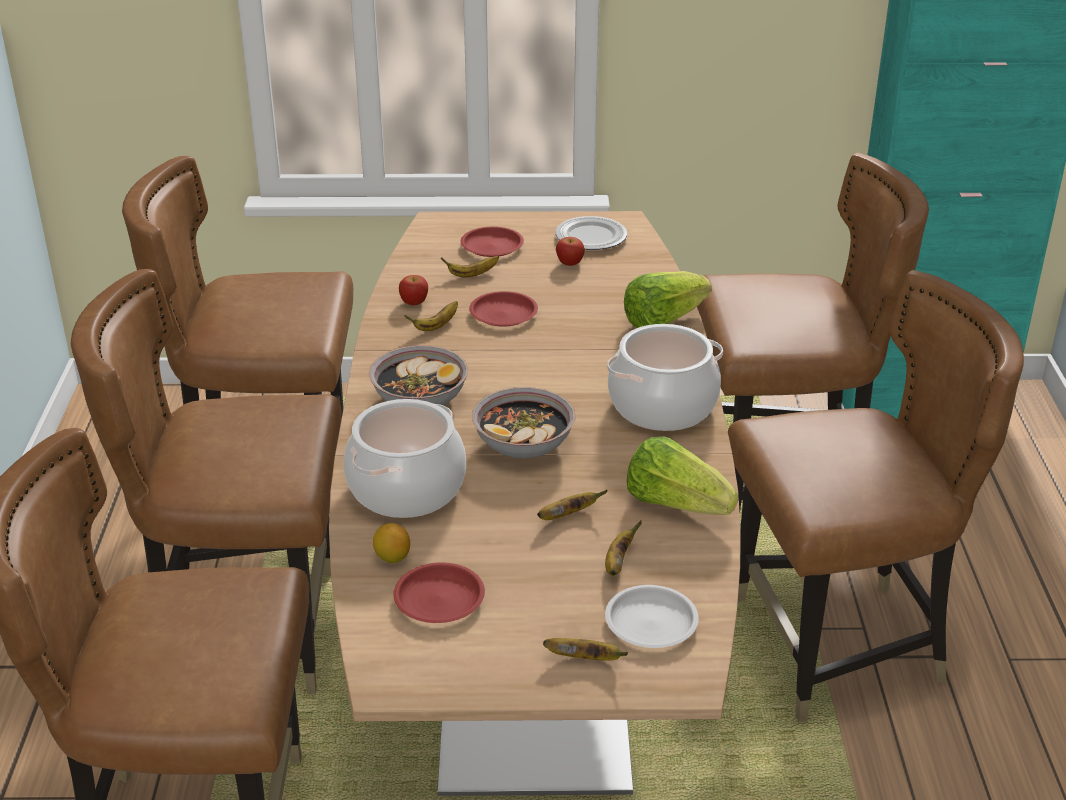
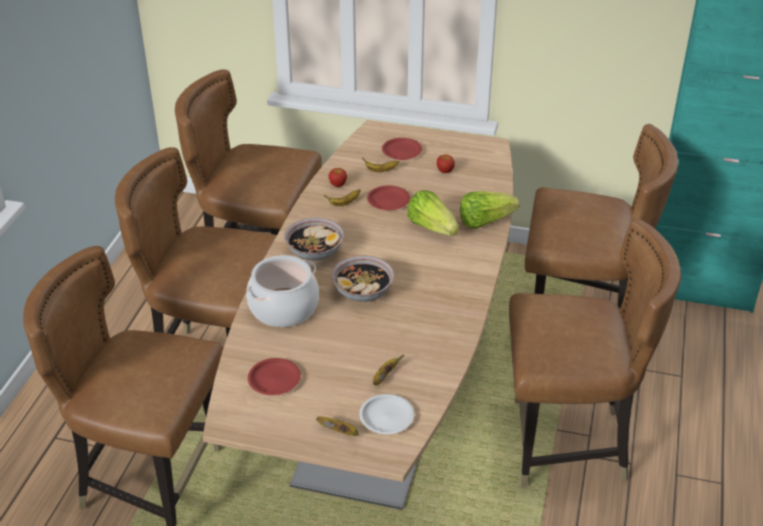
camera: 15 degrees right, 5 degrees up
(392, 558) = (258, 350): lemon -> none
(568, 515) = (369, 342): banana -> none
(591, 238) = (467, 154): plate -> none
(662, 406) = (457, 280): cooking pot -> none
(676, 504) = (435, 346): lettuce -> lettuce (432, 227)

